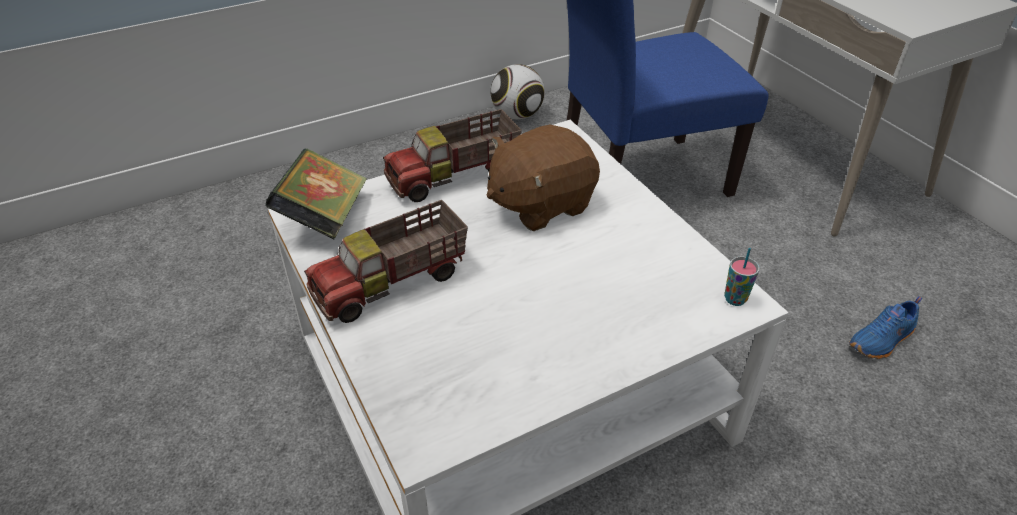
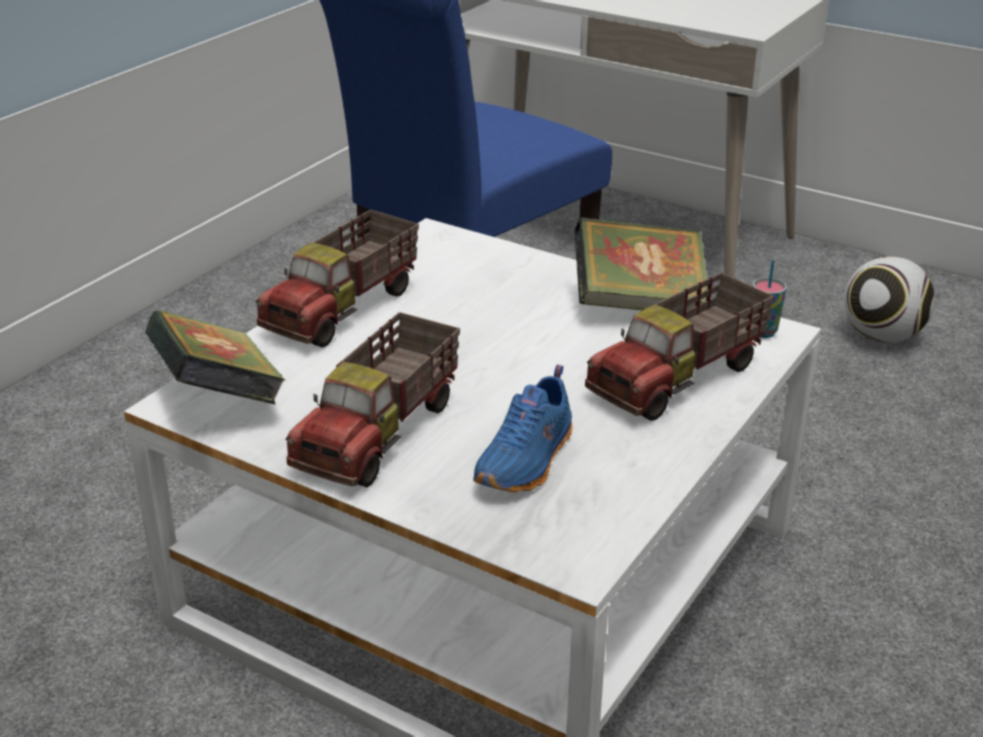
camera: 30 degrees left, 10 degrees down
(517, 115) = (249, 276): football -> football (882, 336)
(540, 204) = (476, 308): brown plush toy -> none
(632, 317) = (679, 379): none -> toy truck
(658, 240) = (638, 305): none -> book
(882, 341) = (848, 387): blue shoe -> blue shoe (527, 461)

